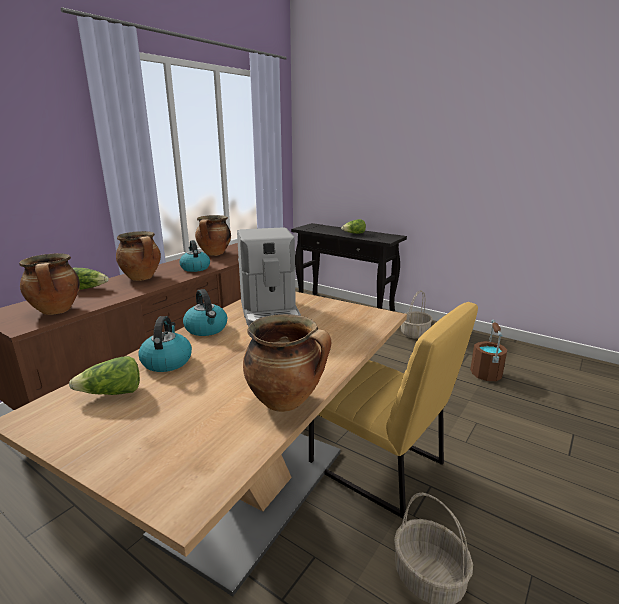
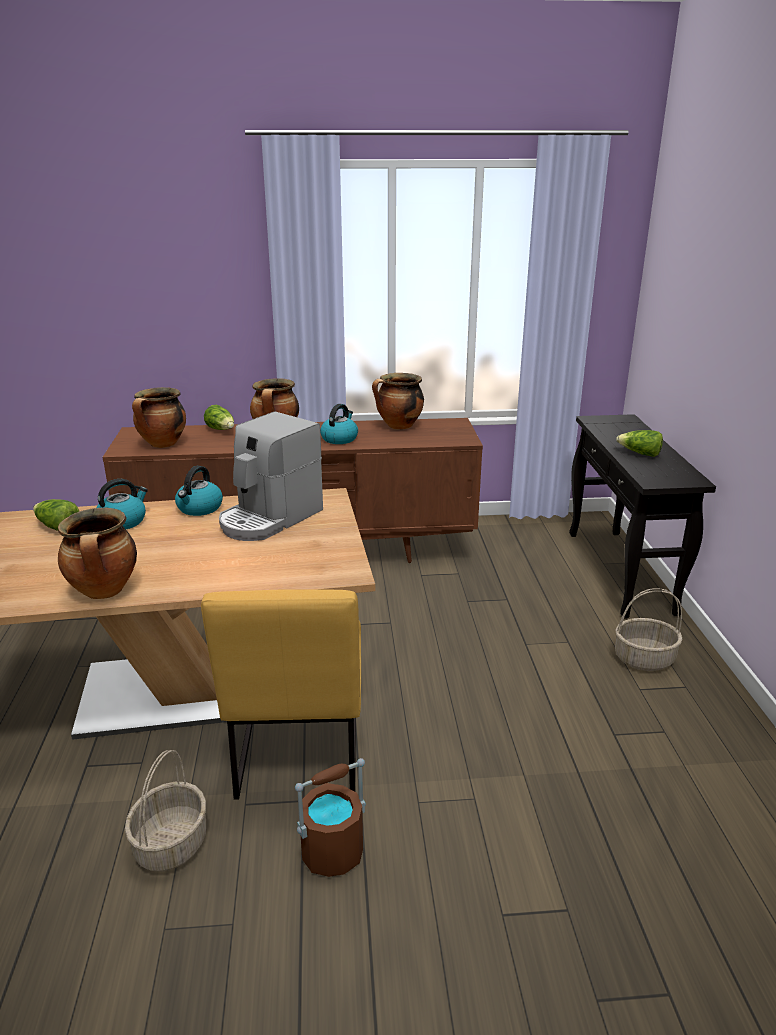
camera: 50 degrees right, 5 degrees up
(486, 374) = (622, 770): brown bucket -> brown bucket (332, 853)

